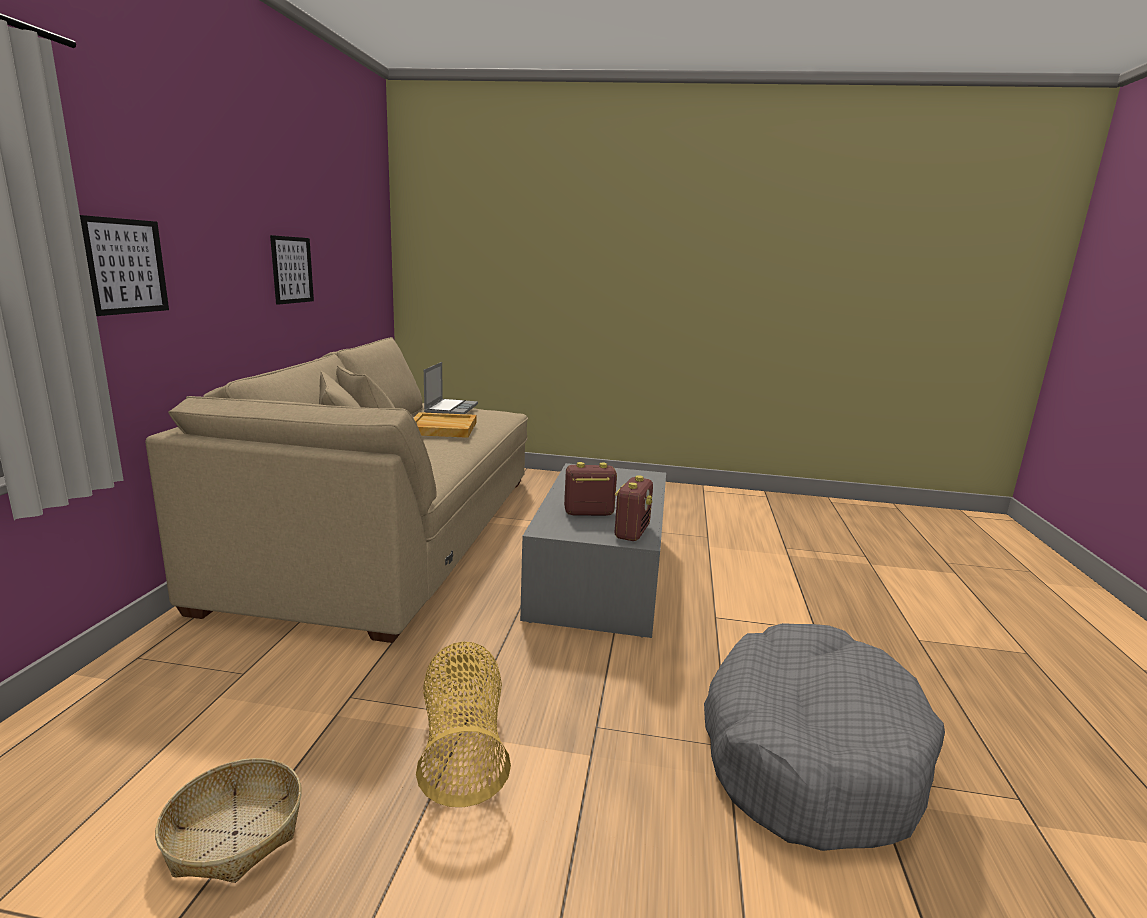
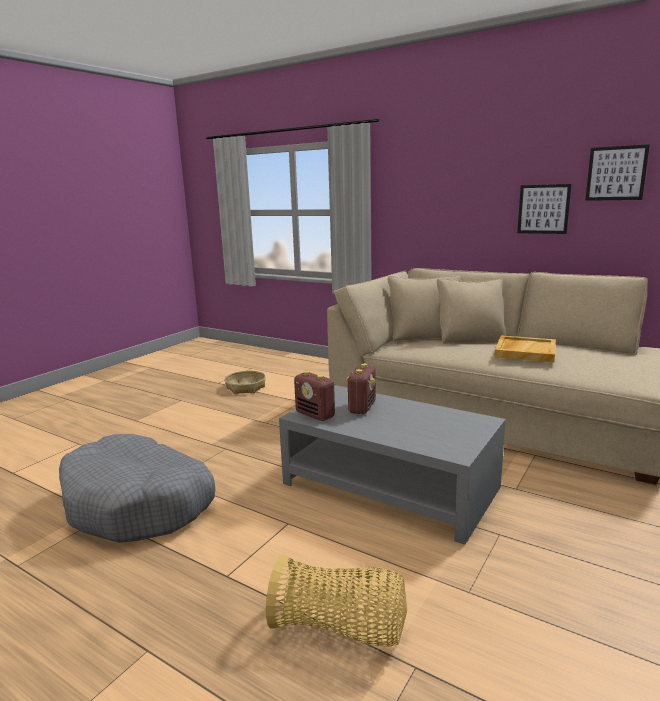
camera: 115 degrees right, 0 degrees up
(125, 266) = (405, 207): picture -> picture (616, 173)
(451, 408) = (616, 357): laptop -> none
(463, 746) = (246, 419): basket -> basket (340, 628)

